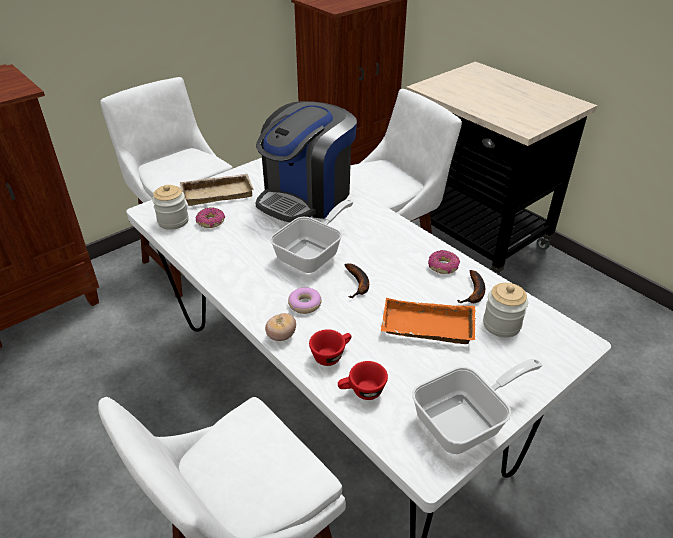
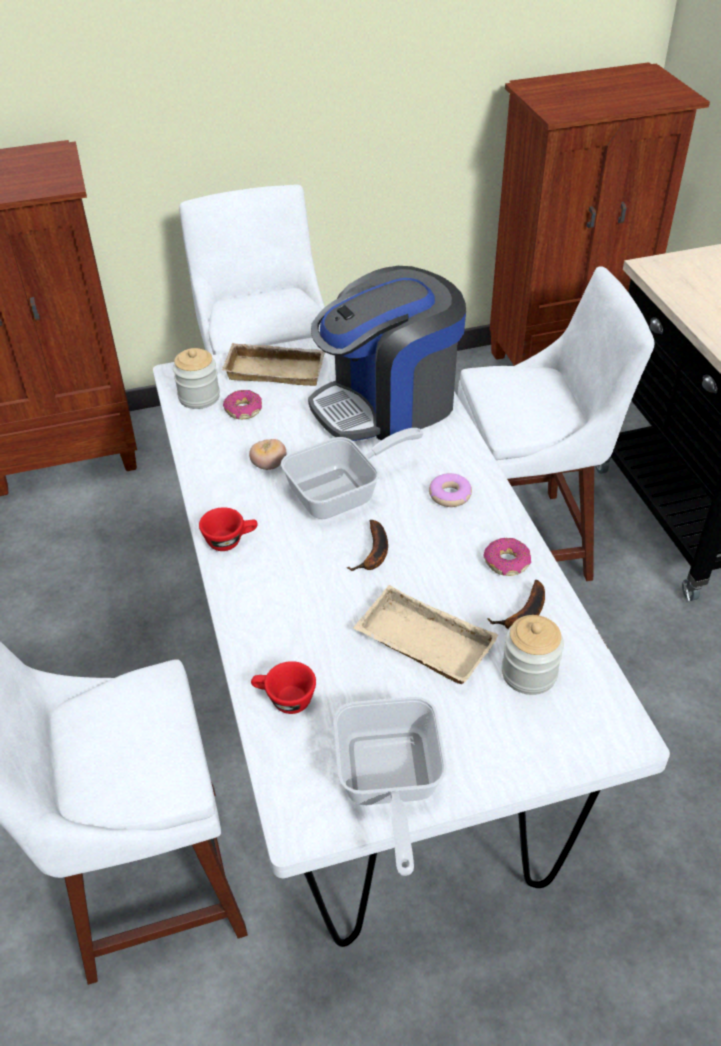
camera: 25 degrees right, 5 degrees up
(281, 336) = (234, 594): tomato -> tomato (269, 465)
(305, 304) = (289, 560): donut -> donut (450, 495)
(331, 355) = (278, 639): red cup -> red cup (230, 540)
(426, 328) = (421, 644): orange tray -> beige tray
(467, 421) = (388, 785): frying pan -> frying pan turned 90 degrees clockwise

